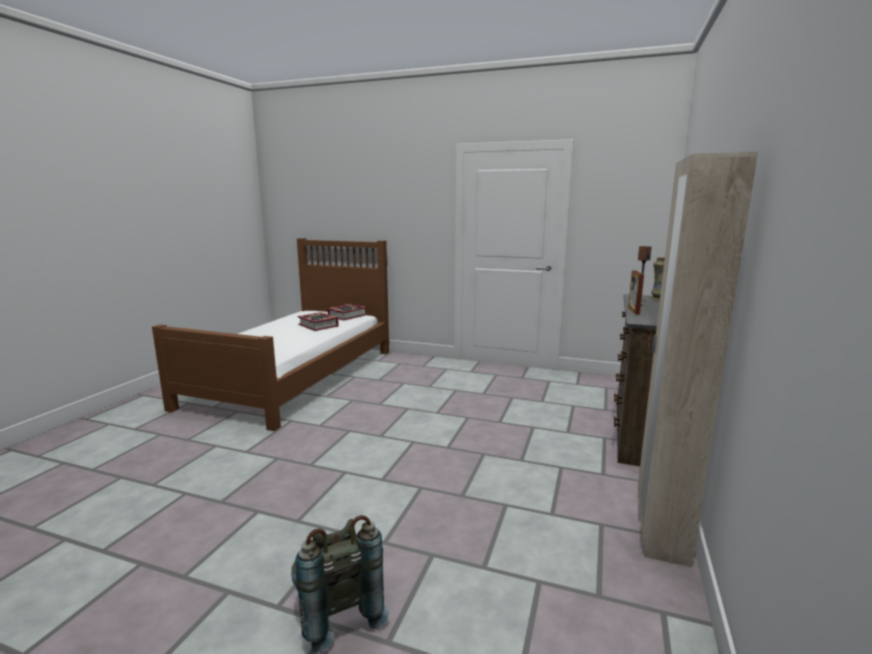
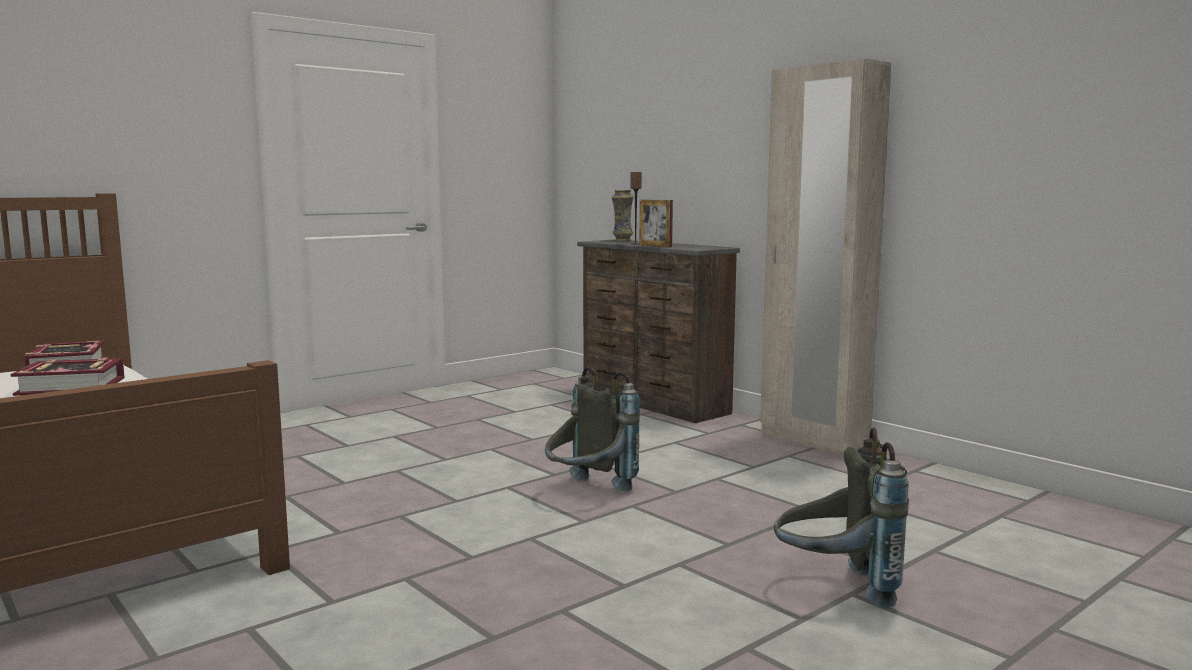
camera: 60 degrees left, 5 degrees down
(429, 466) = (588, 492): none -> grey backpack

